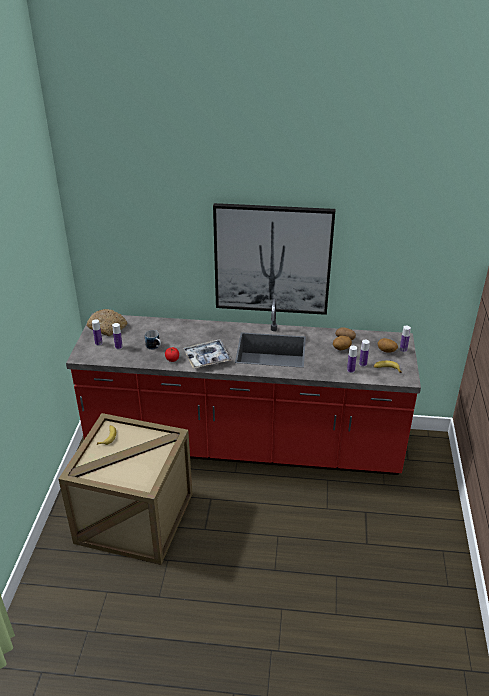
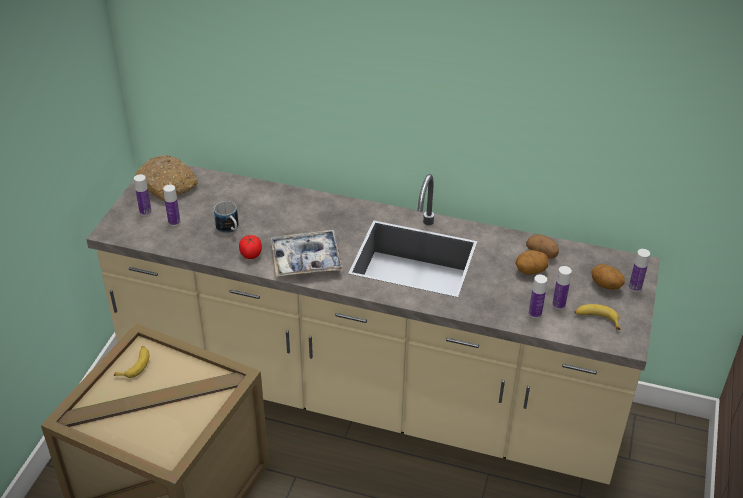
camera: 10 degrees right, 5 degrees up
(244, 446) = (369, 395): red counter -> beige counter
(272, 259) = (433, 109): picture -> none

